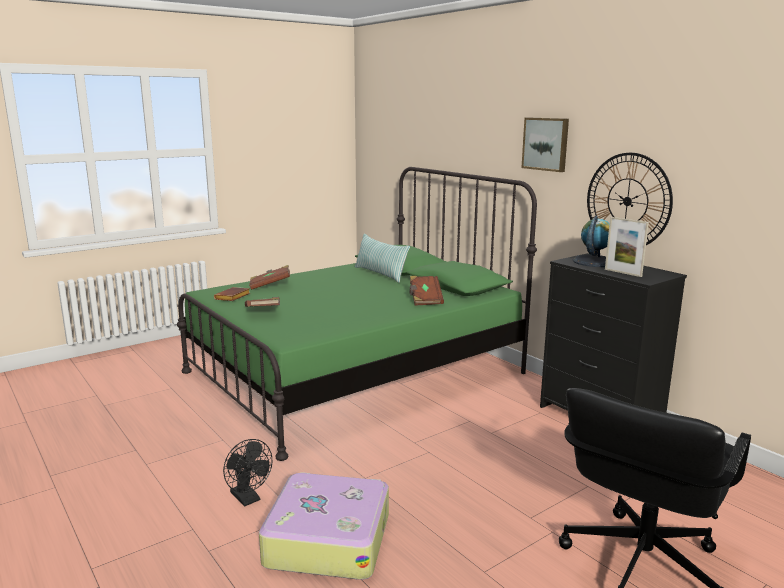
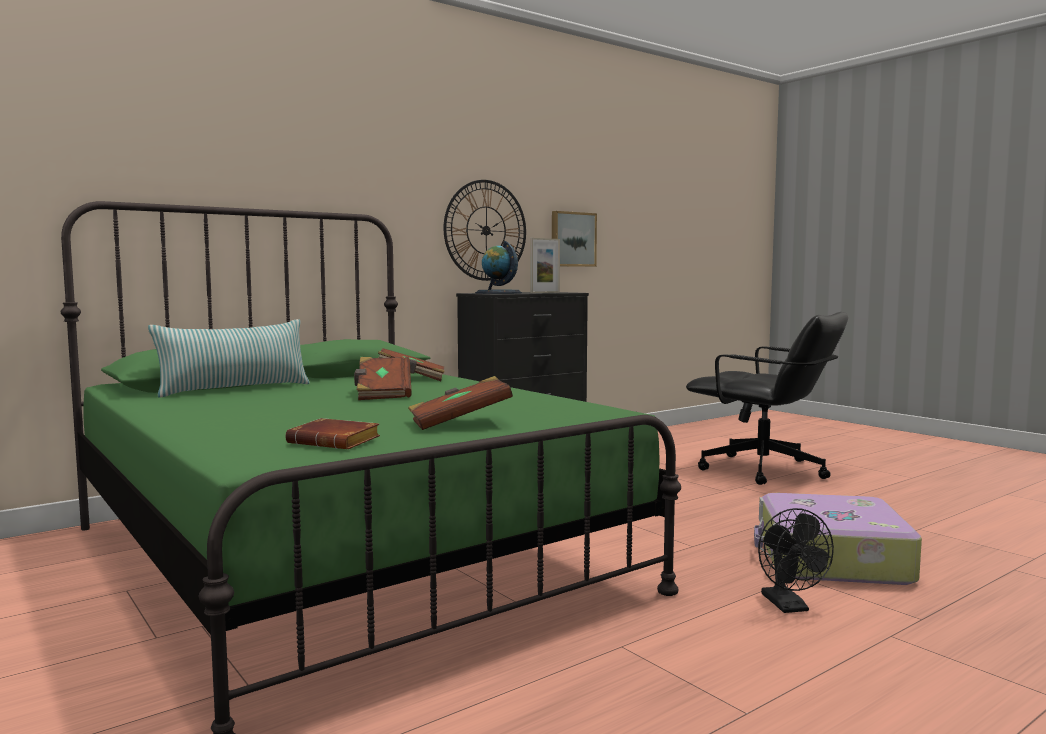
camera: 90 degrees left, 10 degrees down
(248, 499) = (789, 606): black fan -> black fan turned 120 degrees clockwise
(270, 286) = (255, 427): brown book -> brown book (383, 394)
(546, 144) = (383, 168): picture -> picture (572, 239)

